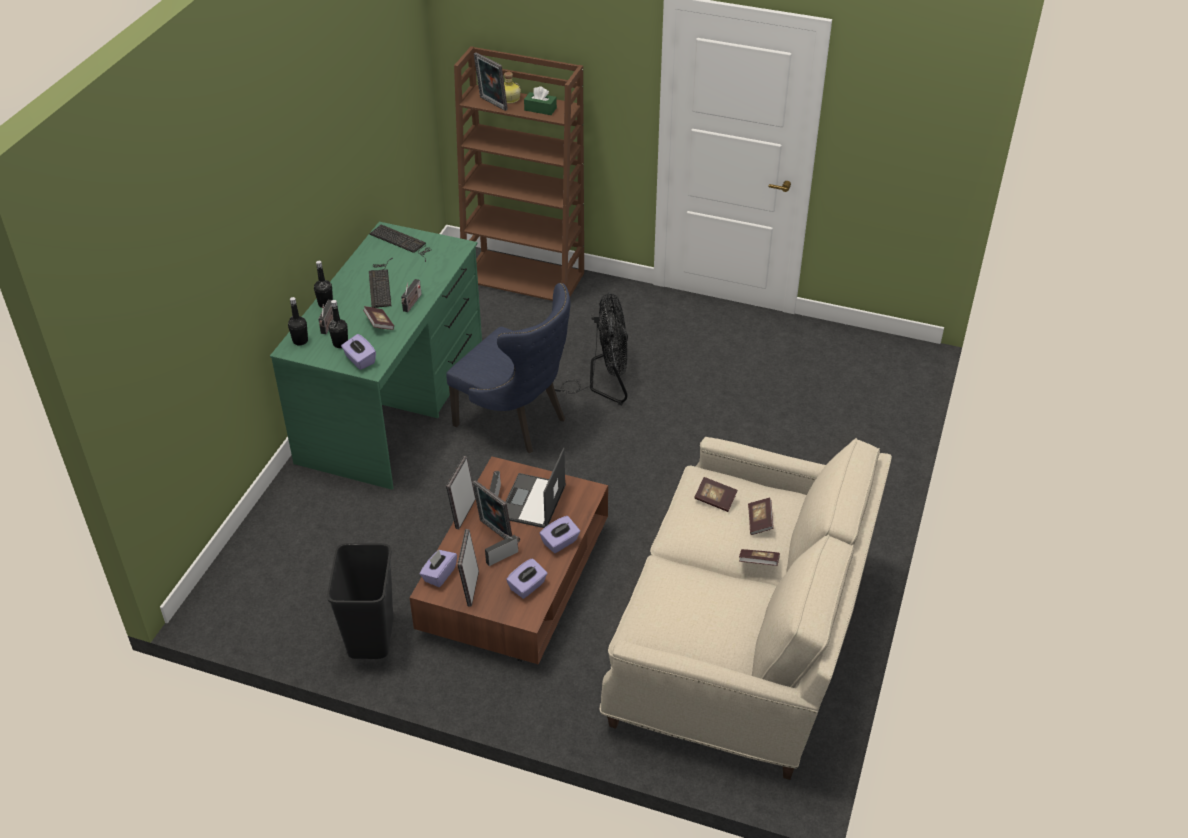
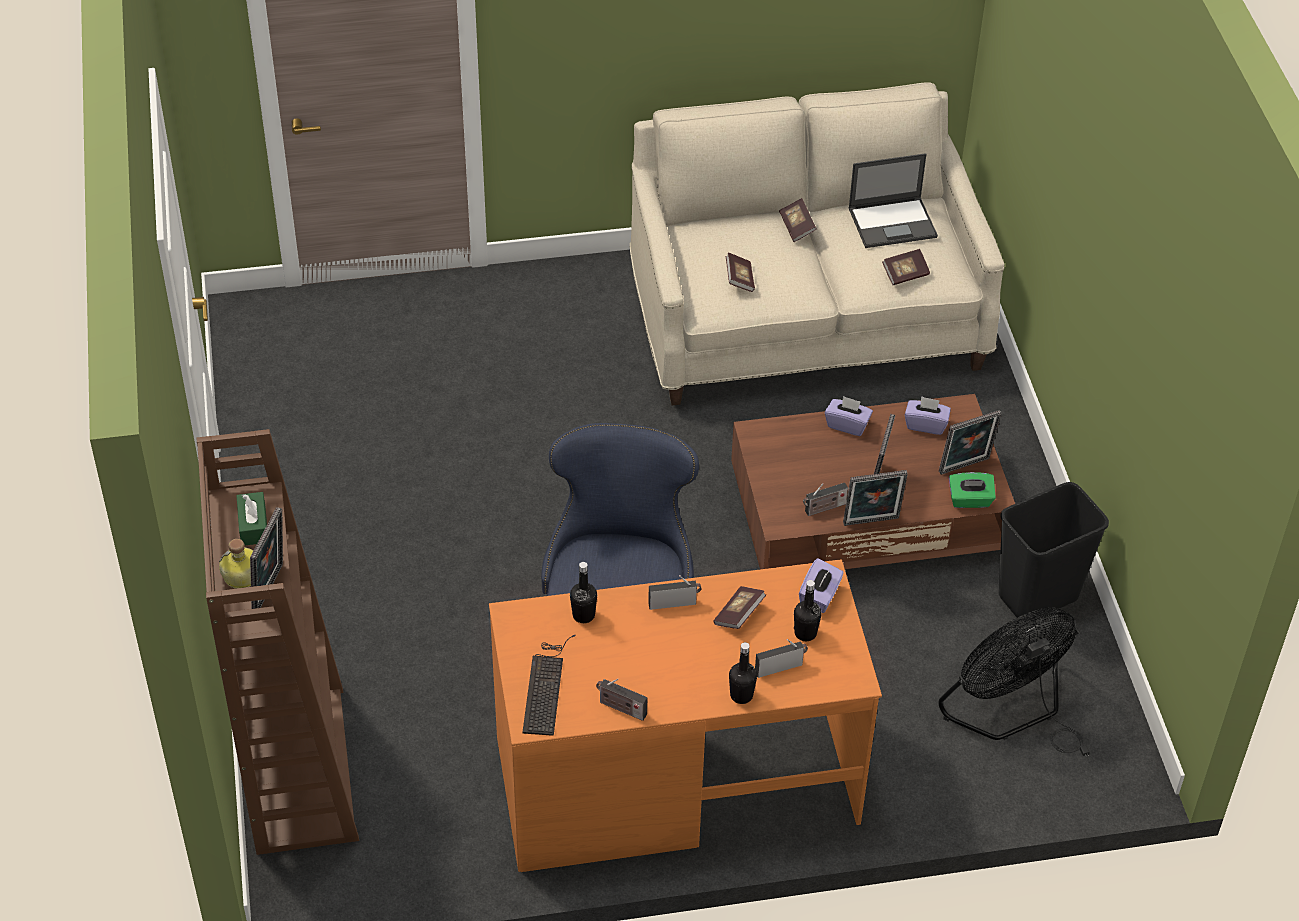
camera: 120 degrees left, 5 degrees up
(300, 341) = (832, 678): black bottle -> black bottle (583, 615)
(380, 284) = (657, 659): keyboard -> none
(393, 403) = (675, 779): green desk -> orange desk
(439, 575) = (970, 500): purple tissue box -> green tissue box
(503, 556) = (902, 461): radio -> radio (620, 708)
(532, 502) = (808, 472): laptop -> laptop (893, 222)
(603, 378) = (475, 579): black fan -> black fan (1019, 712)
(759, 522) = (744, 240): book -> book (905, 274)

